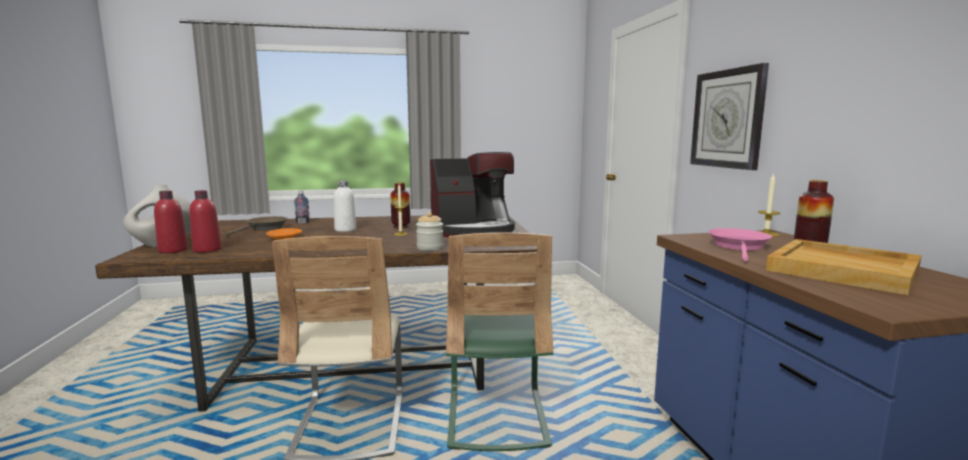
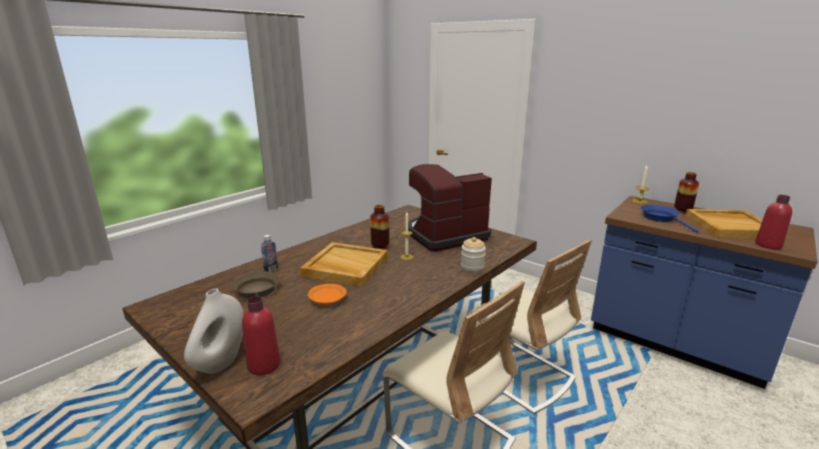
camera: 40 degrees left, 10 degrees up
(207, 250) = (300, 347): red bottle -> red bottle (768, 245)
(345, 229) = (345, 266): white bottle -> beige tray
(472, 231) = (445, 235): coffee machine -> coffee machine turned 150 degrees counterclockwise
(496, 416) = (520, 375): green chair -> beige chair
(727, 119) = (582, 119): wall clock -> none
(739, 247) = (661, 218): pink frying pan -> blue frying pan

